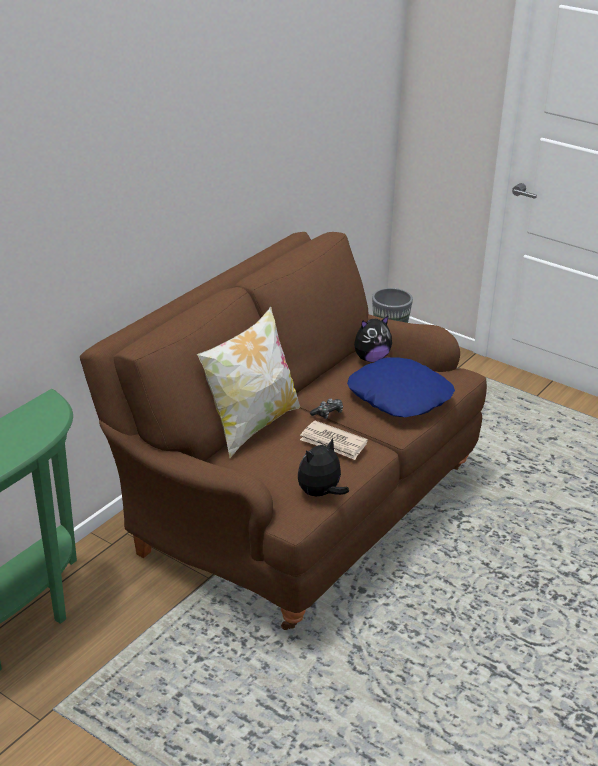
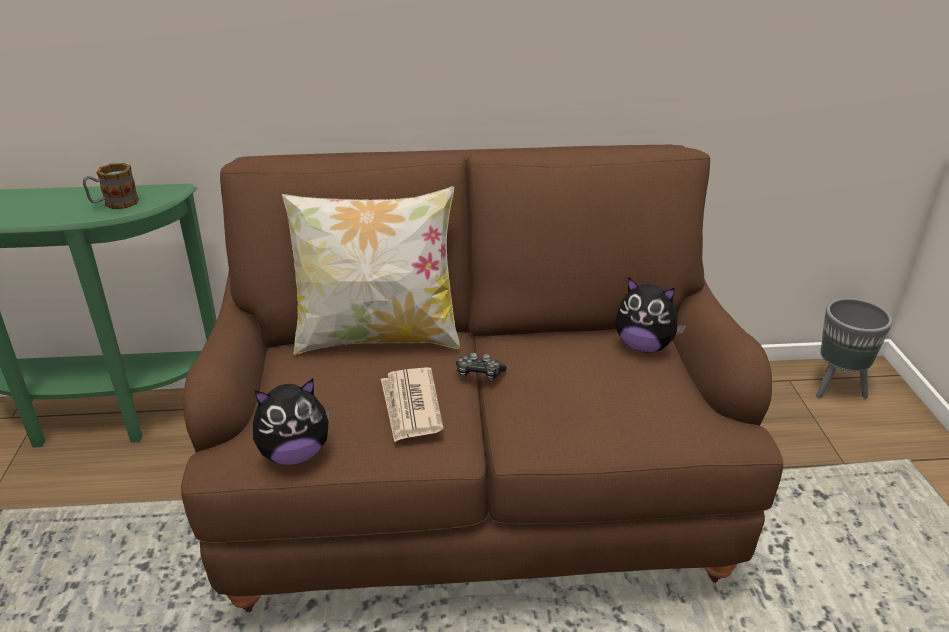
camera: 50 degrees right, 0 degrees up
(38, 424) = (114, 204): none -> mug
(320, 494) = (294, 454): plush toy -> plush toy turned 150 degrees clockwise
(400, 396) = (596, 408): blue pillow -> none

